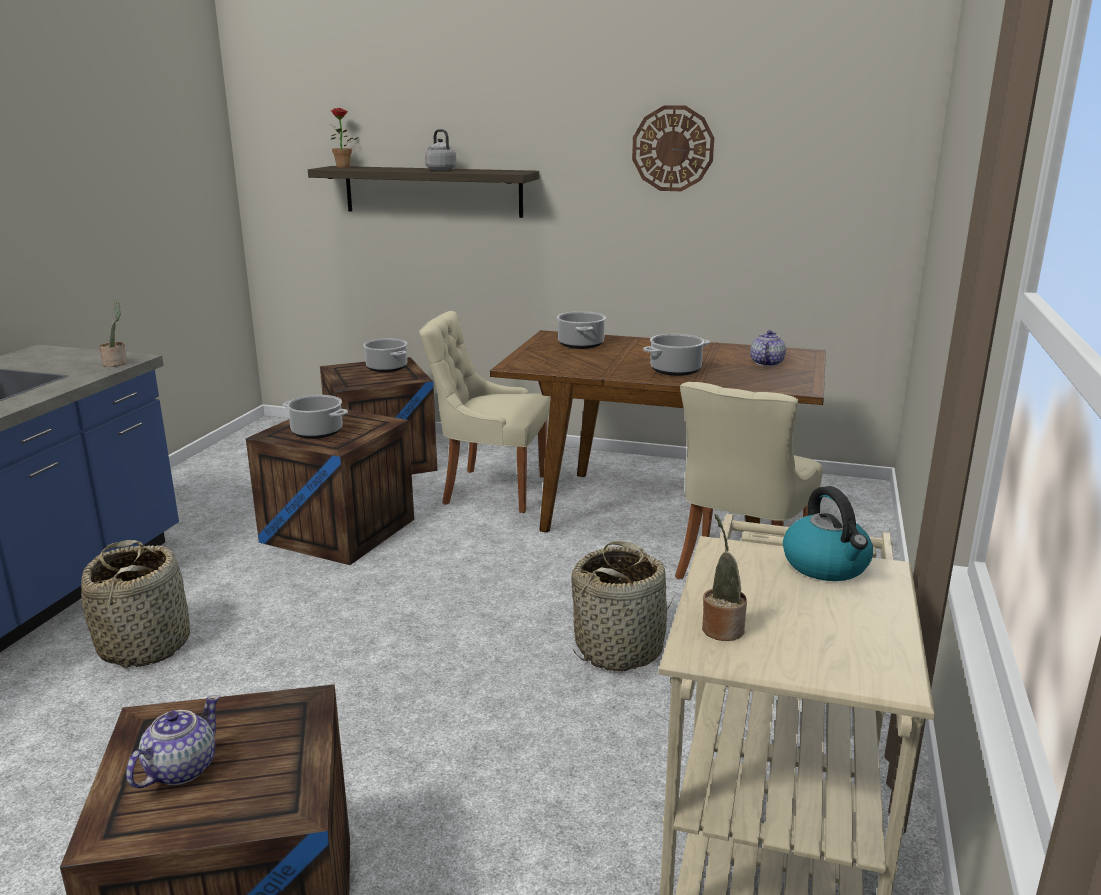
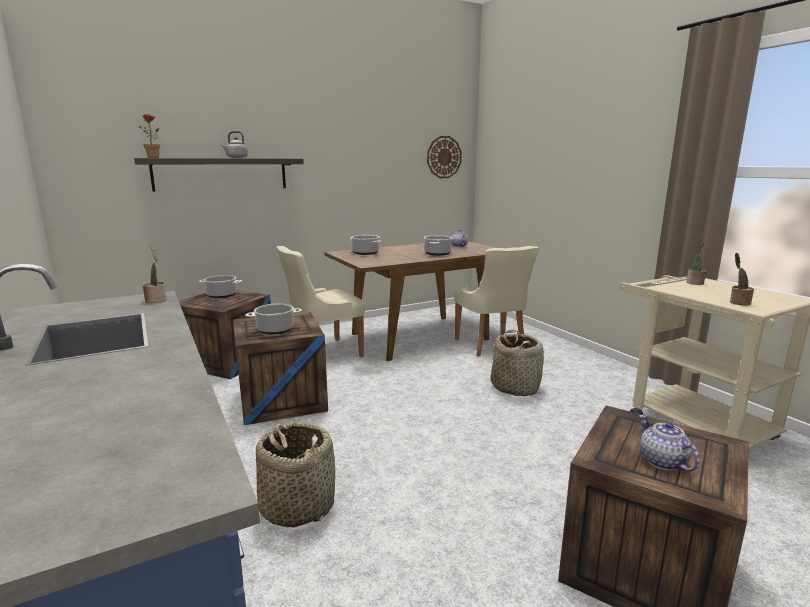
camera: 45 degrees left, 5 degrees down
(672, 148) = (368, 145): wall clock -> wall clock (444, 157)
(826, 566) = (695, 283): kettle -> potted plant

